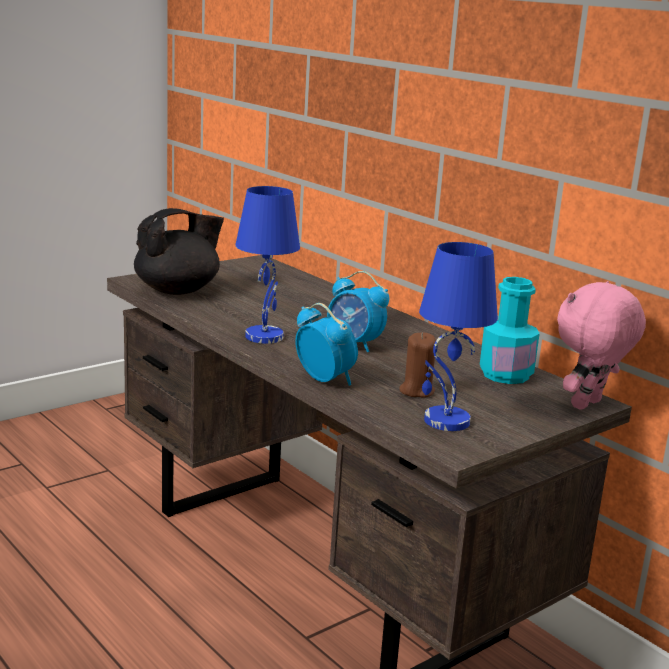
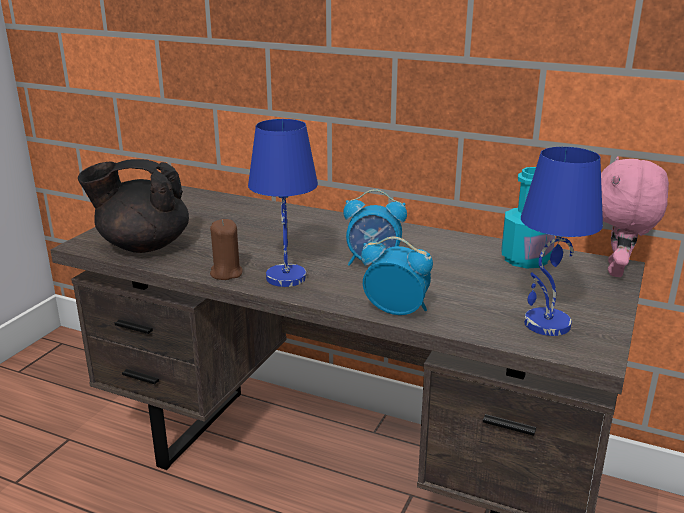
camera: 25 degrees left, 5 degrees up
(178, 290) = (143, 245): black teapot -> black teapot turned 120 degrees counterclockwise
(416, 391) = (484, 298): brown candle -> brown candle (226, 273)

